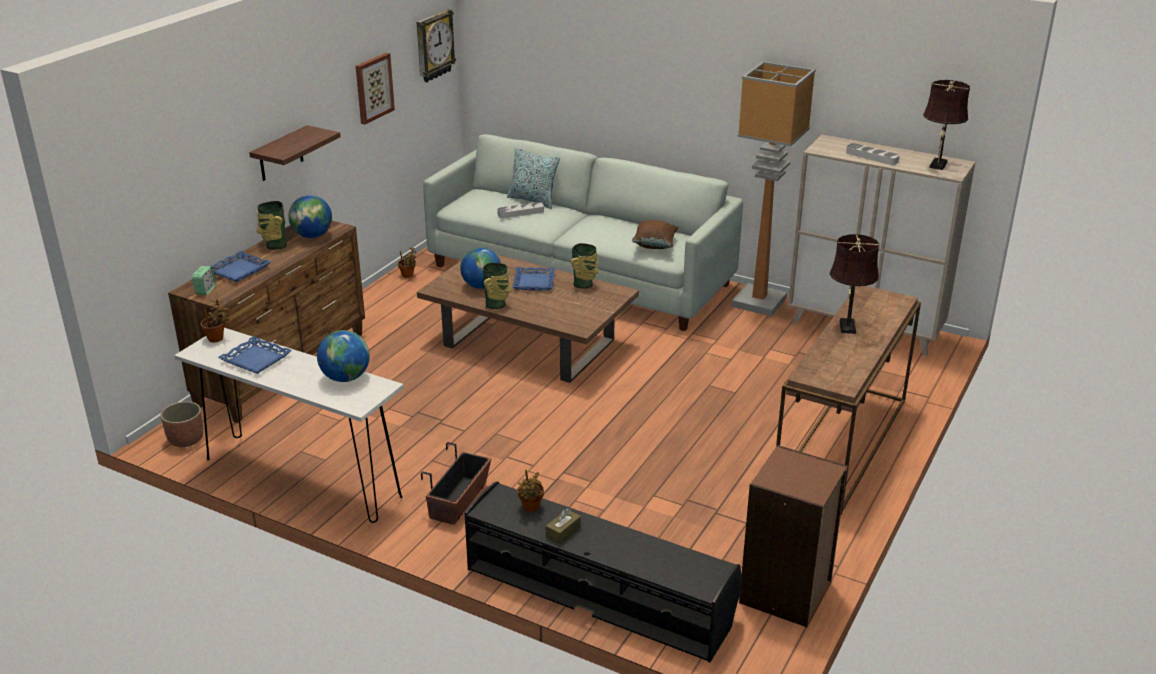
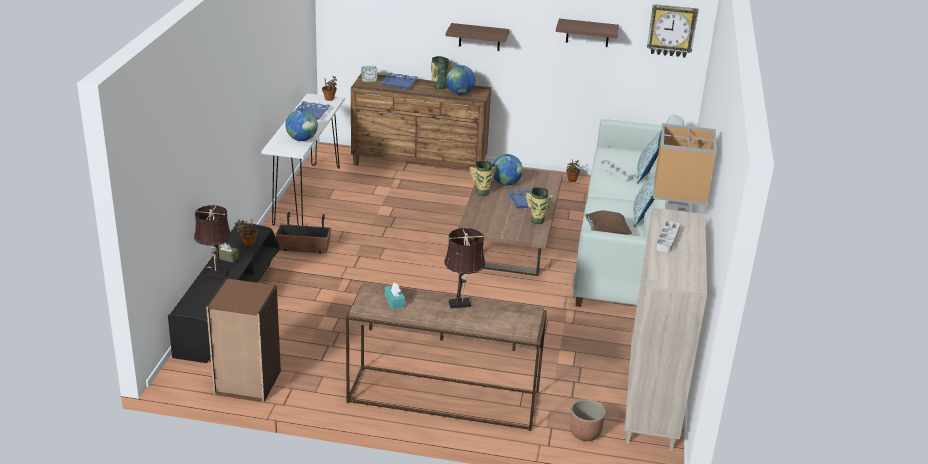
camera: 70 degrees right, 0 degrees up
(186, 440) = (329, 155): planter -> planter (585, 433)
(373, 88) = (587, 33): picture -> shelf
(625, 221) = (642, 216): none -> pillow
(836, 365) = (394, 301): none -> turquoise tissue box
(937, 166) = (675, 272): brown table lamp -> brown table lamp (216, 273)

